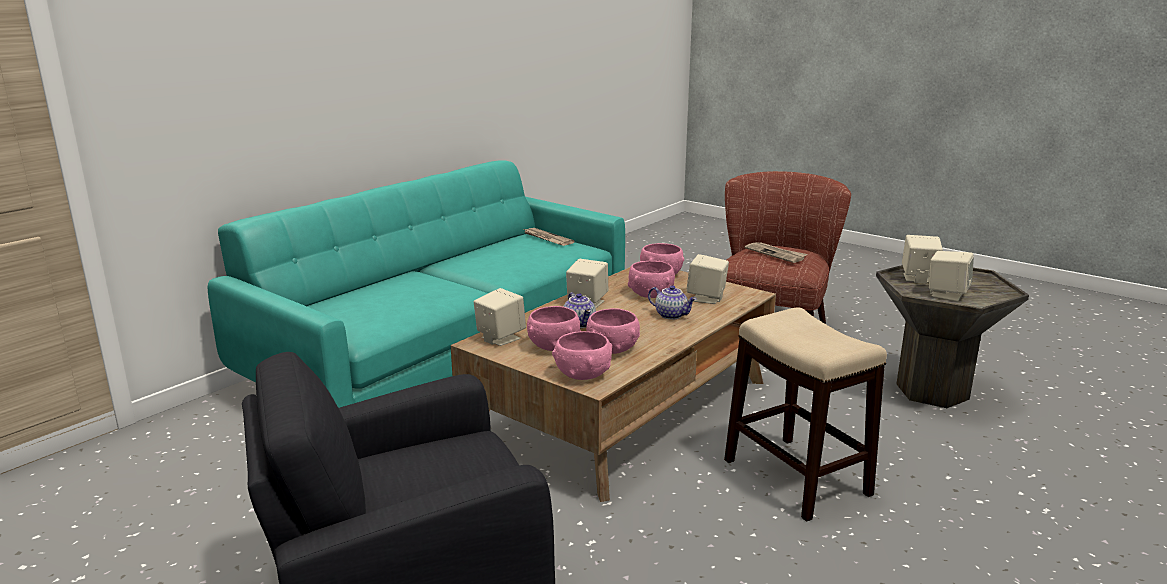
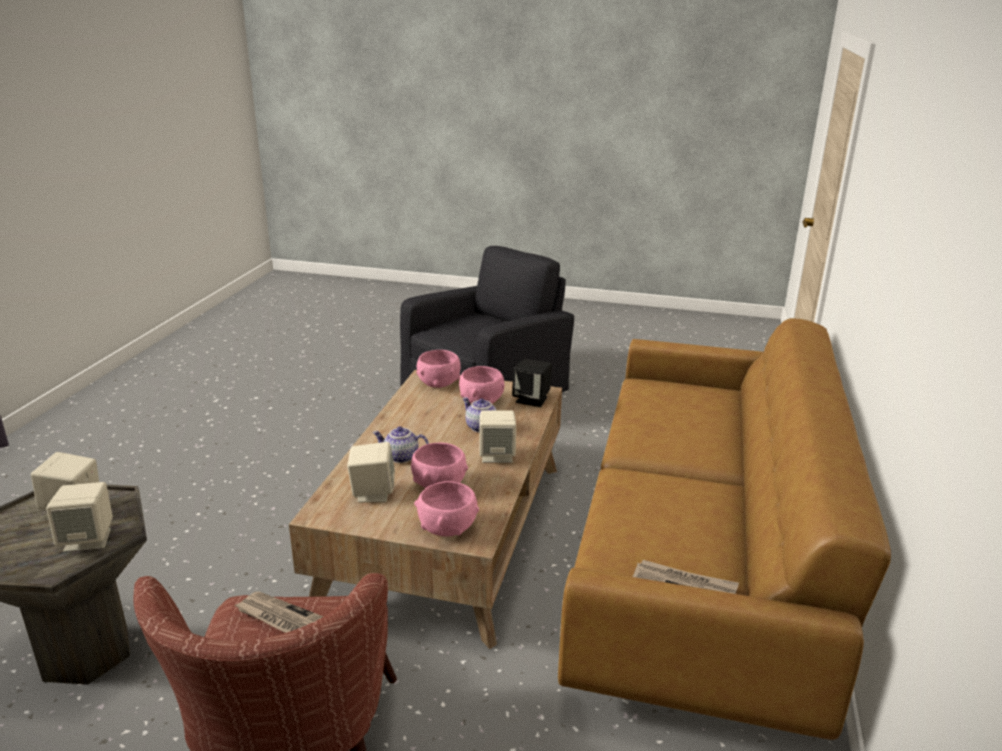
camera: 155 degrees right, 5 degrees up
(443, 350) = (700, 561): turquoise sofa -> brown sofa
(500, 338) = (532, 399): beige speaker -> black speaker
(612, 349) = (432, 408): pink bowl -> none
(797, 478) = (274, 498): stool -> none

